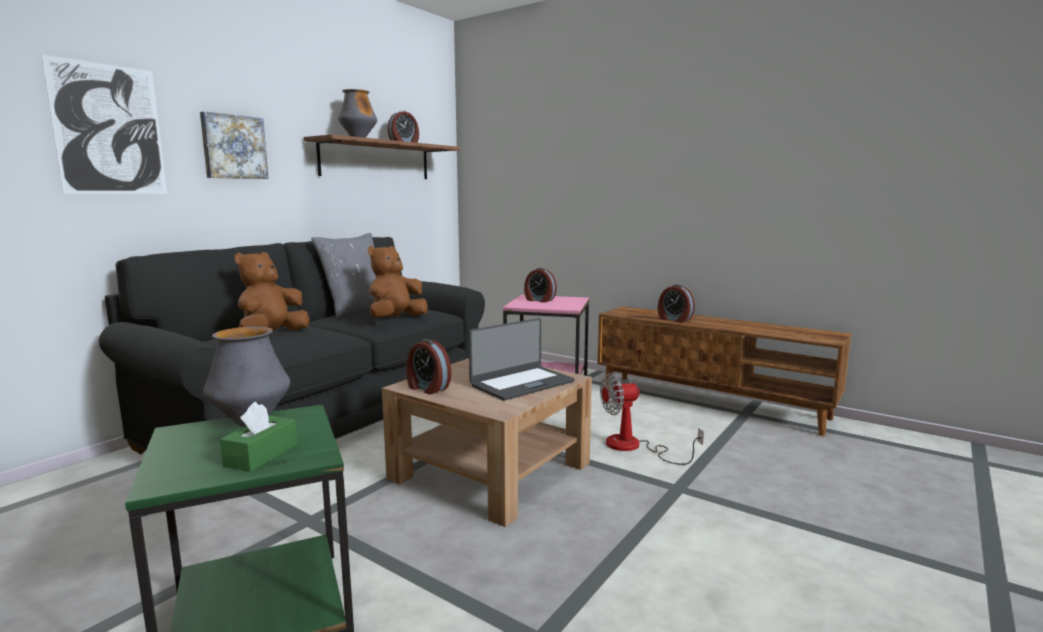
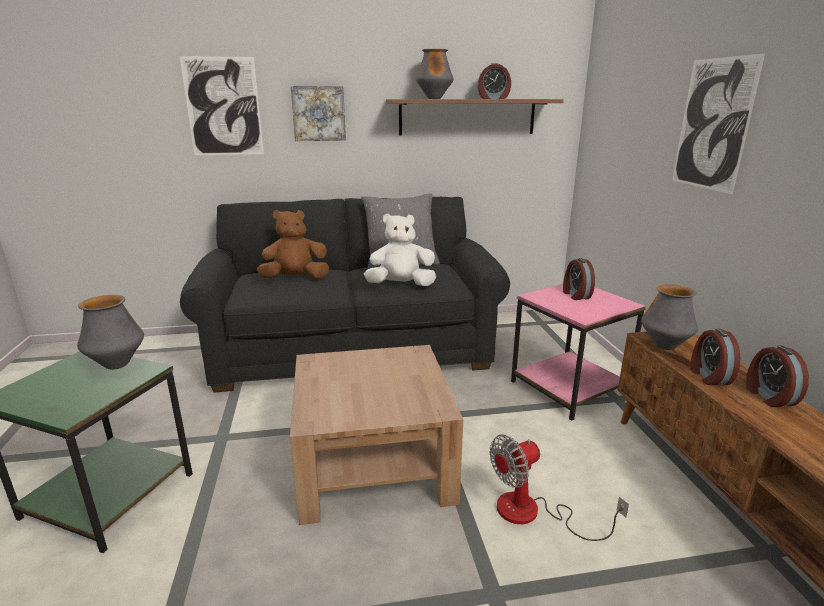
camera: 45 degrees right, 10 degrees up
(261, 455) = (61, 398): green tissue box -> none
(396, 319) = (401, 285): brown plush toy -> white plush toy
(427, 388) = (318, 369): alarm clock -> alarm clock (769, 396)
(521, 383) = (388, 397): laptop -> none
(606, 159) = (712, 124): none -> picture
(629, 314) = (664, 346): none -> vase
(634, 447) = (533, 513): fan -> fan turned 60 degrees counterclockwise

